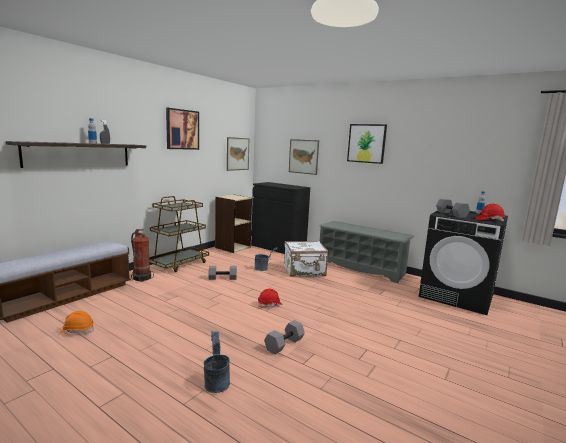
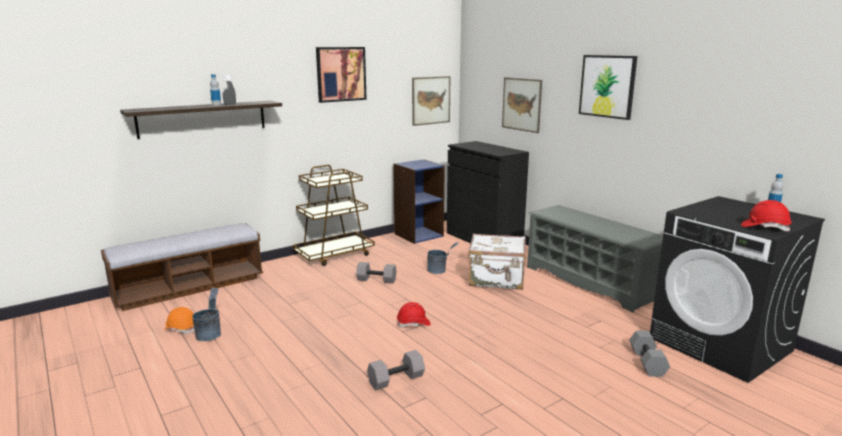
camera: 20 degrees right, 5 degrees up
(141, 278) = (280, 270): fire extinguisher -> none
(216, 381) = (288, 411): grey bucket -> grey bucket (210, 333)
(232, 247) = (418, 235): beige bookcase -> blue bookcase
(450, 214) = (707, 212): grey dumbbell -> grey dumbbell (646, 362)

